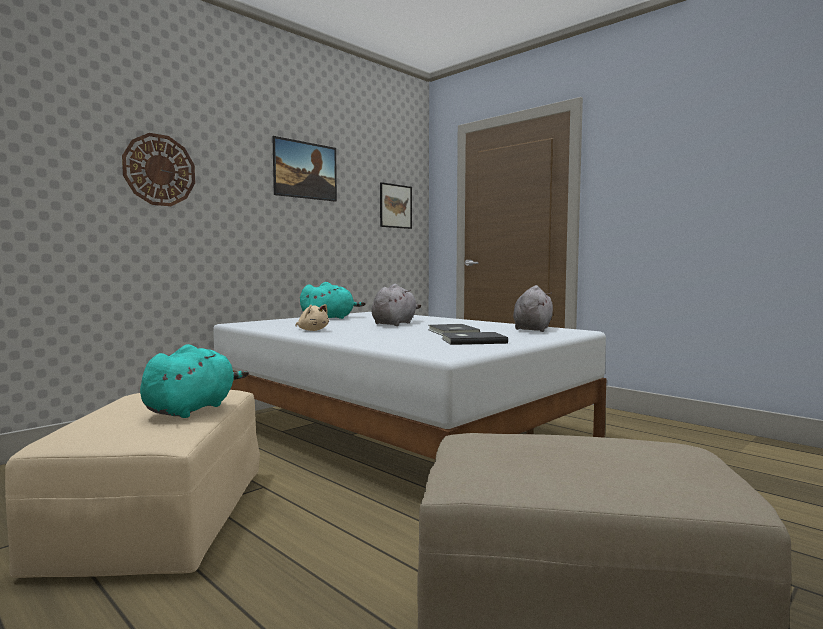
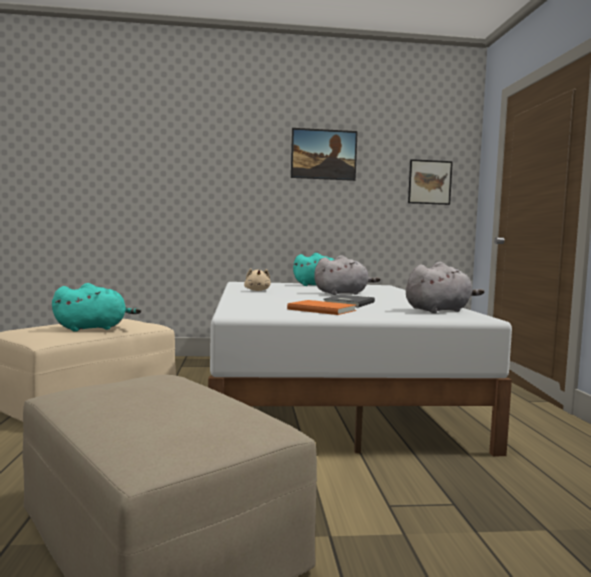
camera: 40 degrees right, 0 degrees up
(159, 170) = (195, 164): wall clock -> none
(472, 341) = (321, 309): grey book -> orange book

